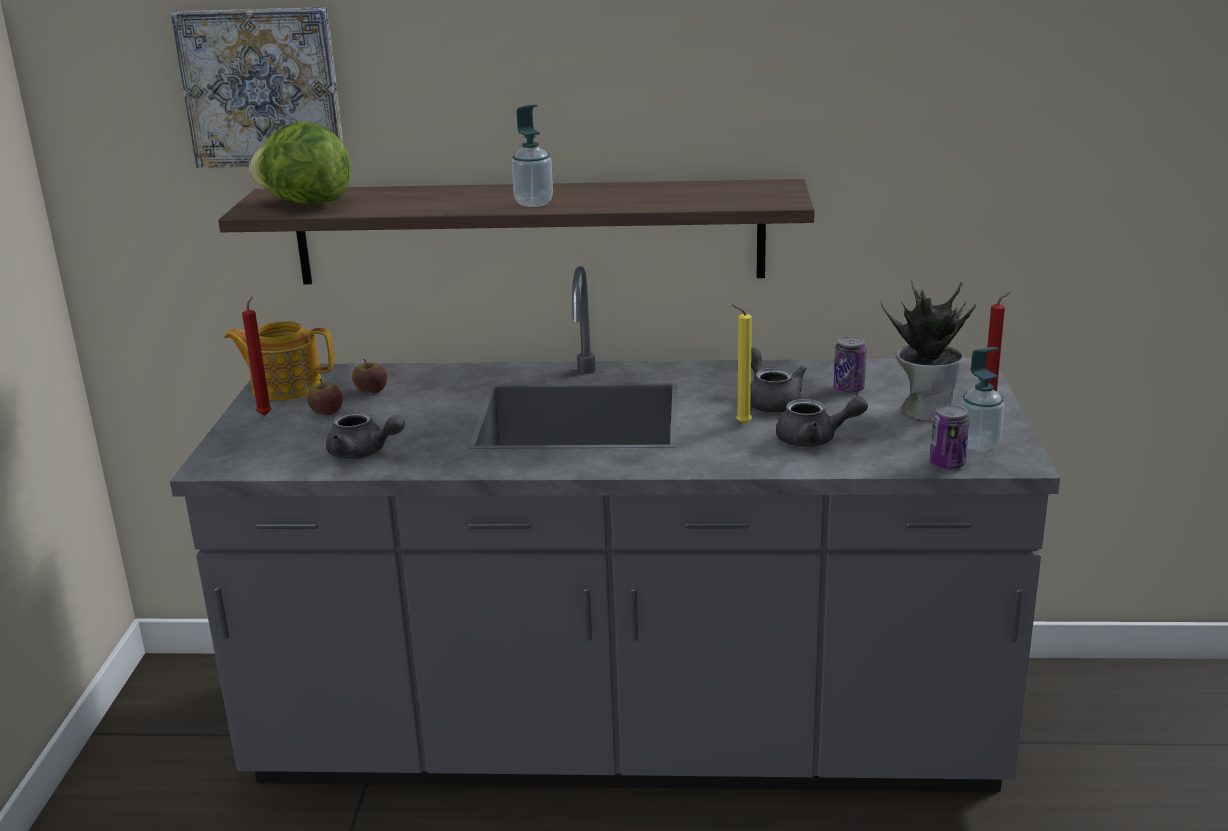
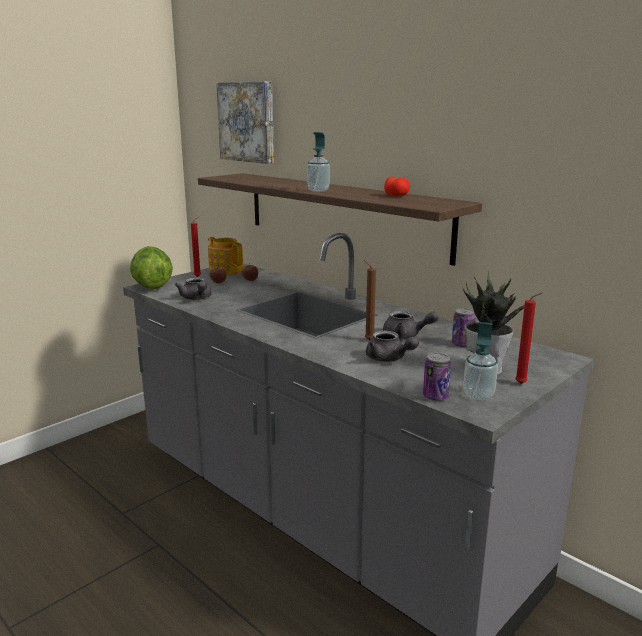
camera: 40 degrees right, 5 degrees down
(305, 203) = (240, 178): lettuce -> lettuce (151, 287)
(671, 189) = (396, 195): none -> tomato
(741, 424) = (368, 340): yellow candle -> brown candle
(770, 401) = (406, 336): grey teapot -> grey teapot turned 90 degrees clockwise

